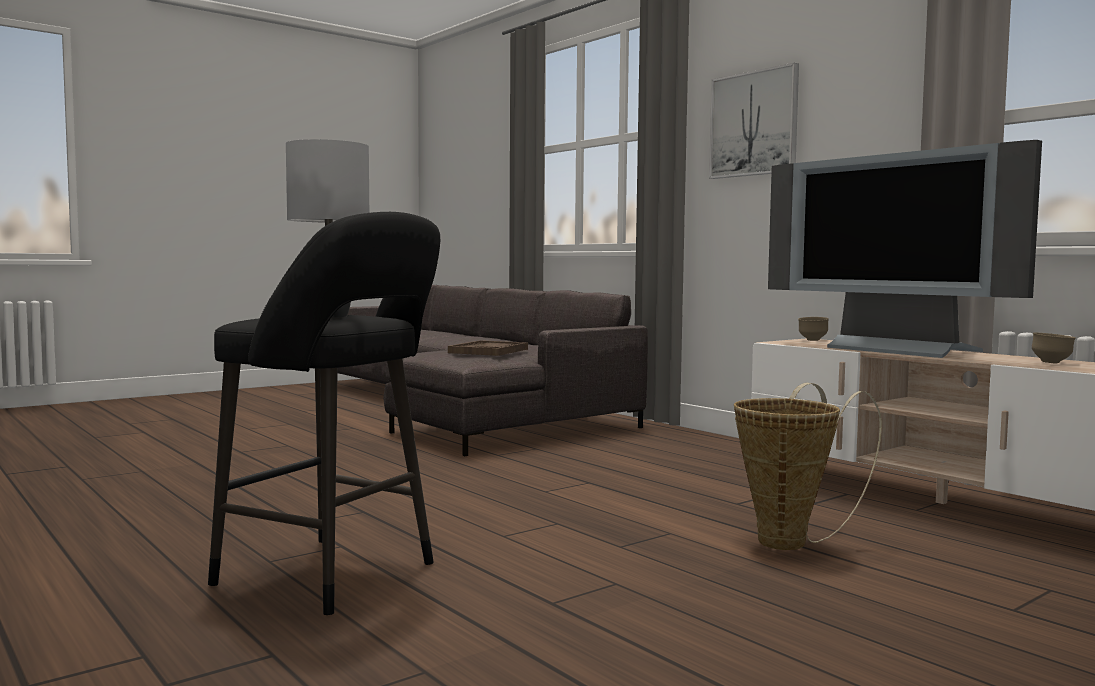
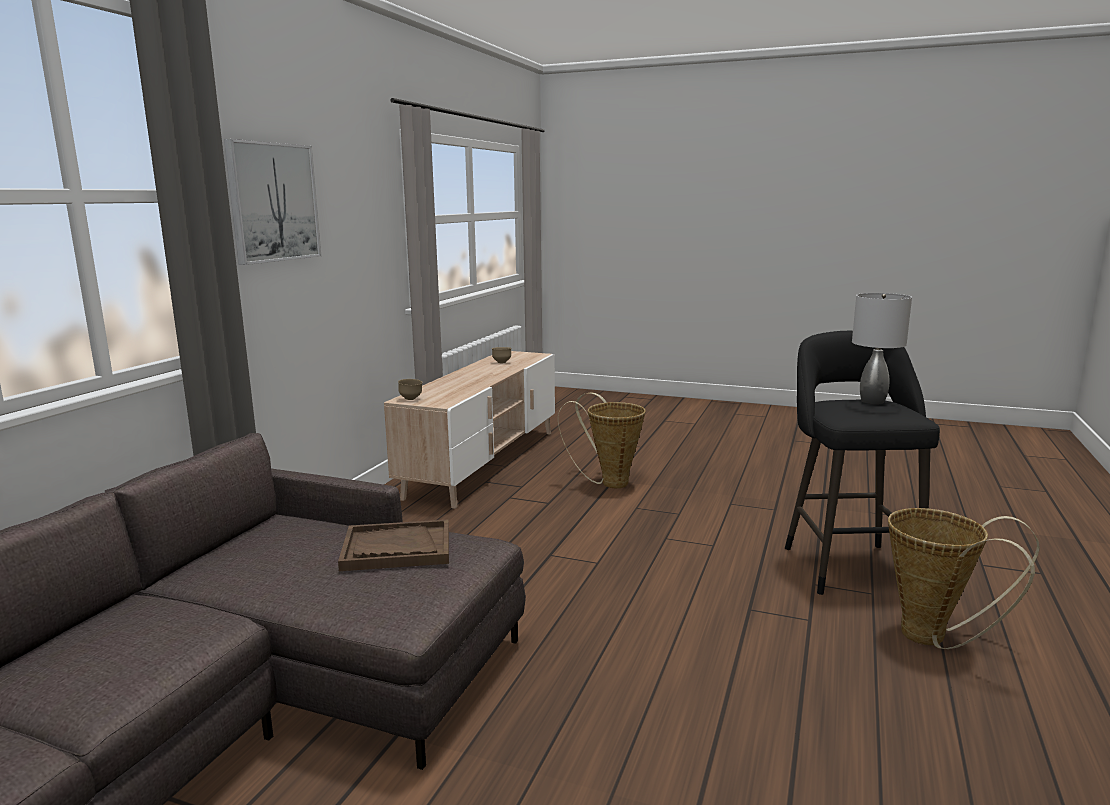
camera: 120 degrees left, 10 degrees up
(169, 550) = (934, 639): none -> basket
(899, 350) = (469, 381): television -> none

